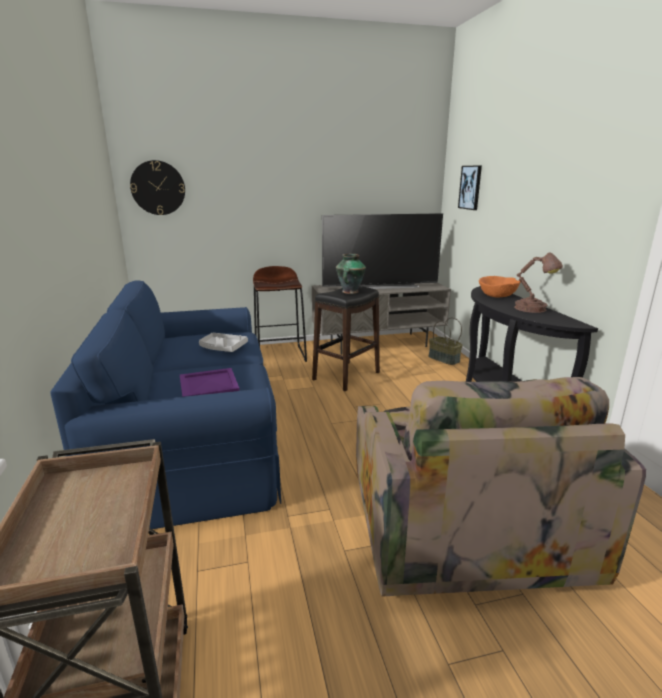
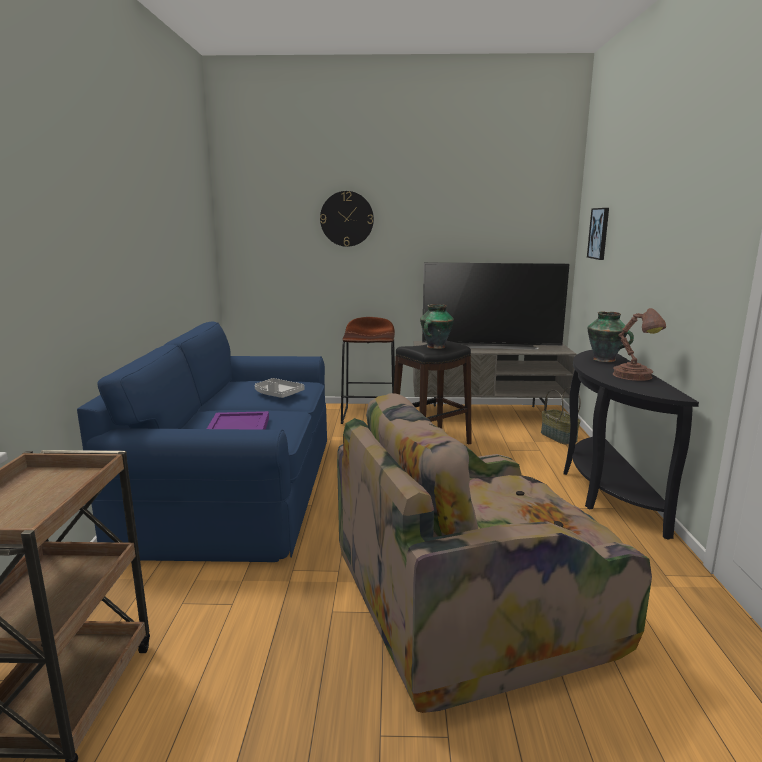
camera: 15 degrees right, 5 degrees down
(158, 188) = (257, 232): wall clock -> wall clock (347, 219)
(459, 521) = (475, 606): armchair -> armchair turned 60 degrees clockwise
(497, 295) = (605, 360): orange bowl -> vase

